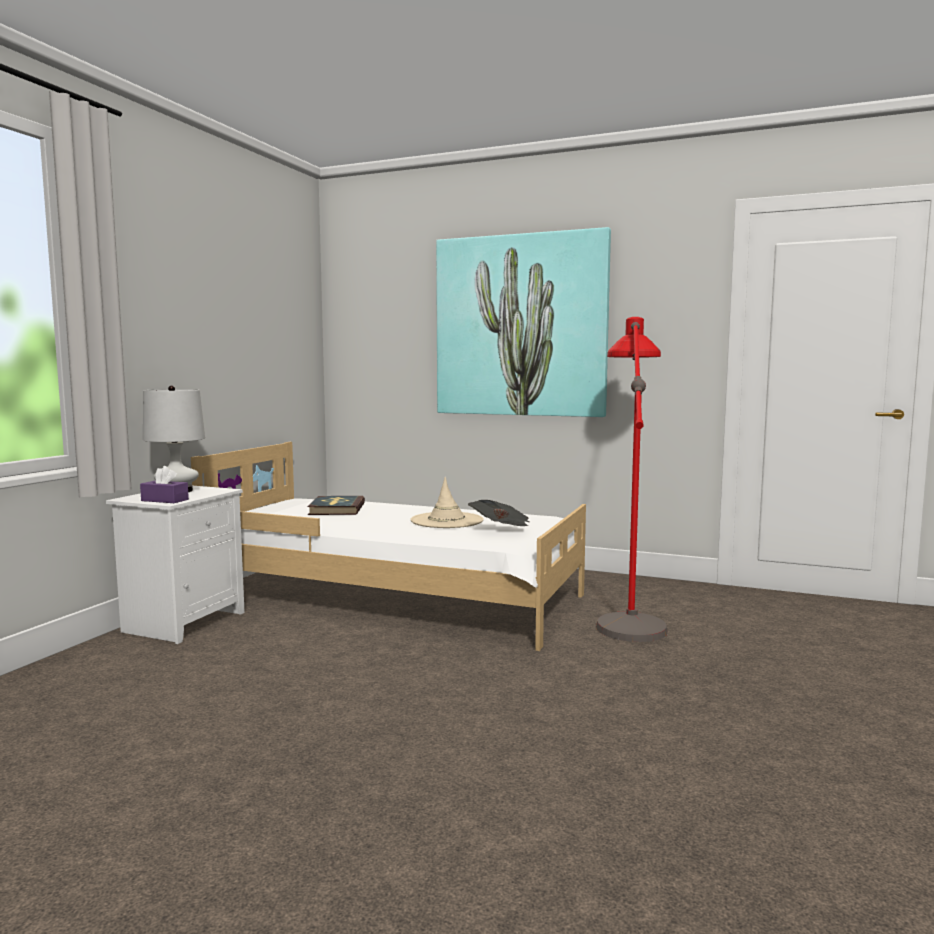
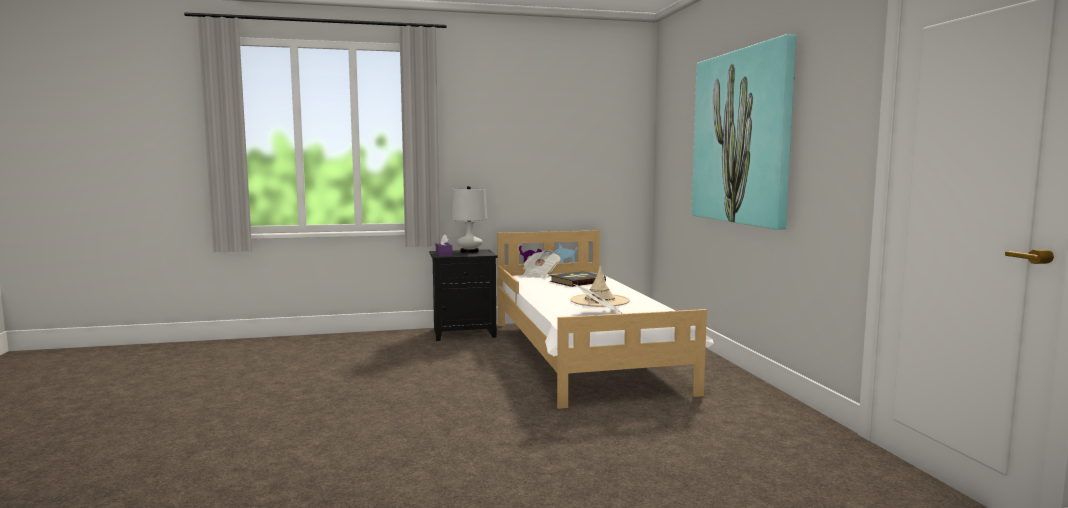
camera: 55 degrees right, 0 degrees up
(184, 621) = (464, 333): white nightstand -> black nightstand
(261, 511) = (539, 275): none -> newspaper
(629, 612) = (693, 417): red floor lamp -> none

